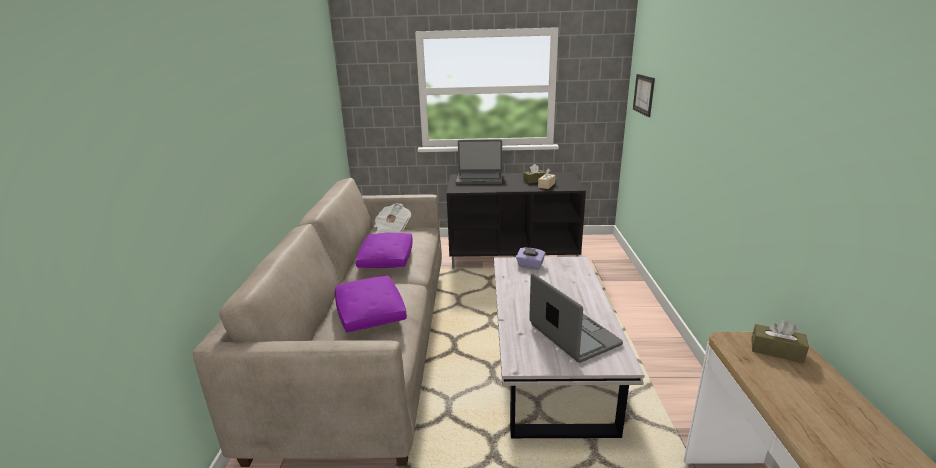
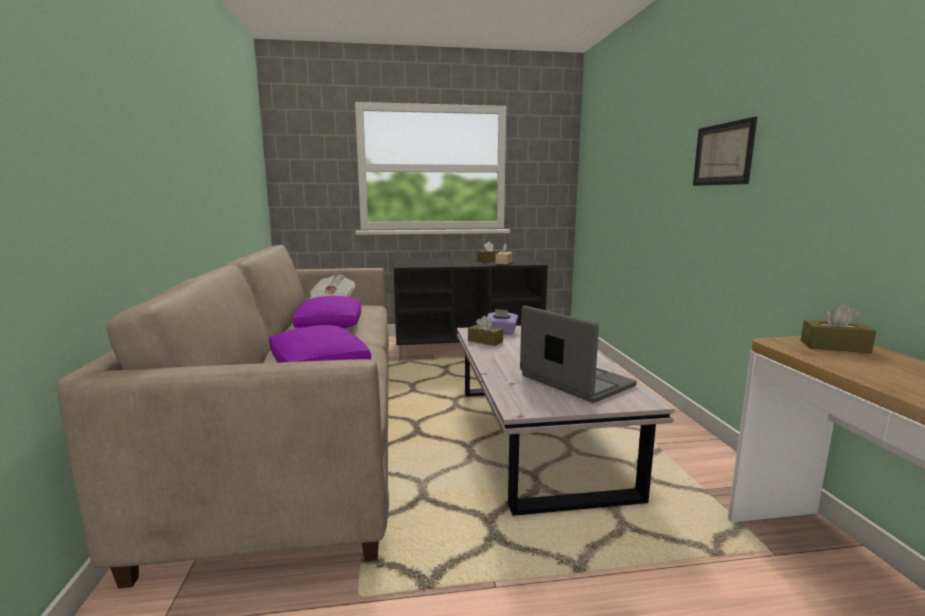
camera: 10 degrees left, 10 degrees down
(479, 179) = (428, 260): laptop -> none
(513, 278) = (485, 341): none -> brown tissue box
(644, 94) = (598, 168): picture -> picture (723, 154)

